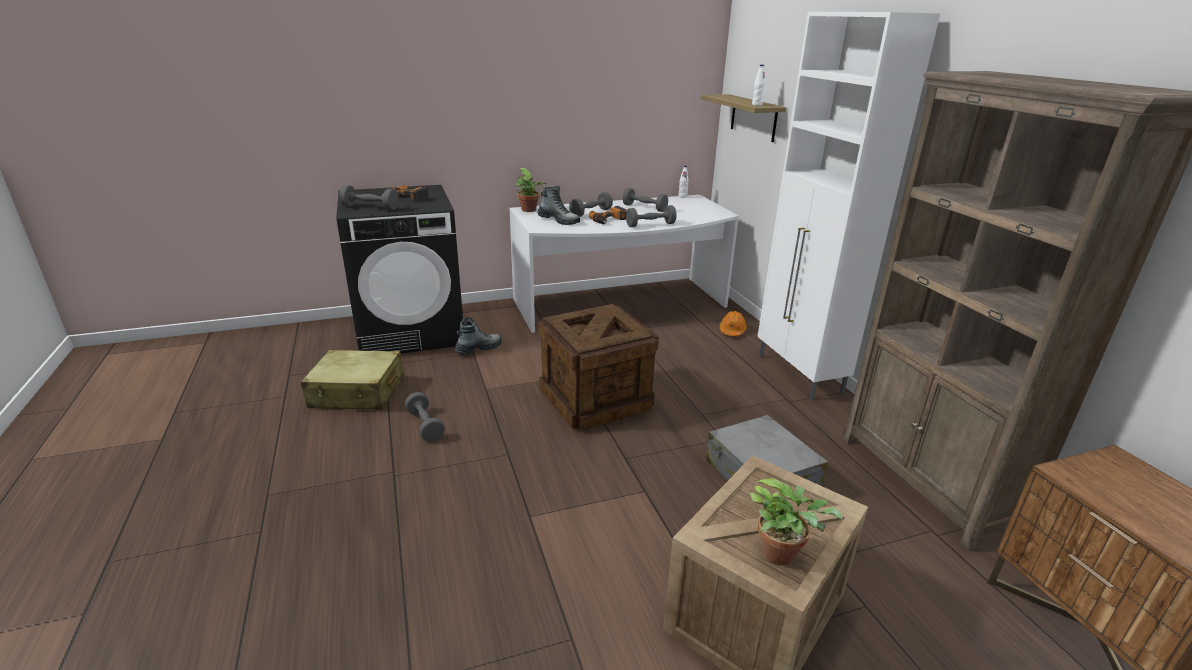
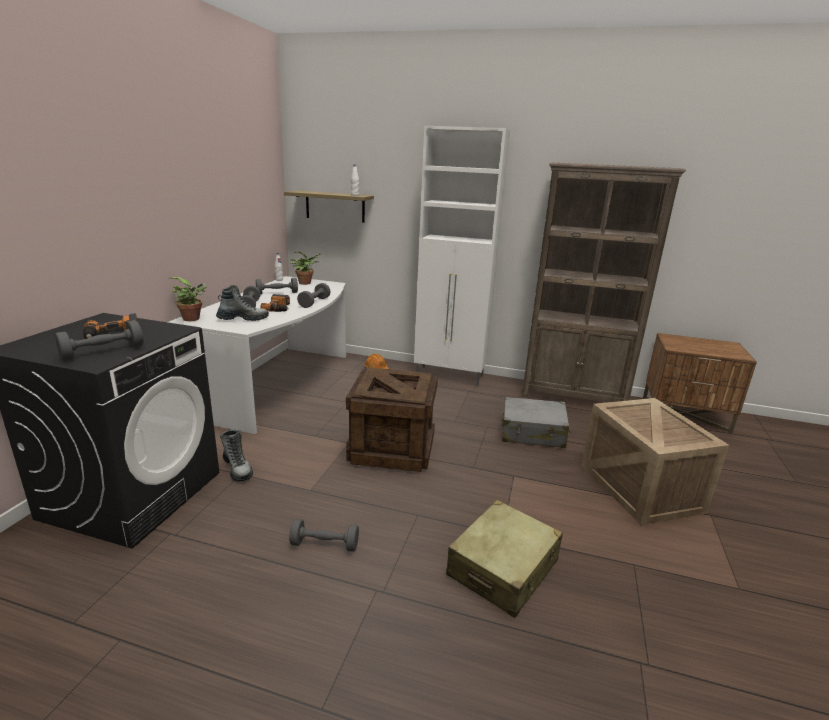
camera: 55 degrees left, 5 degrees down
(358, 393) = (203, 572): beige suitcase -> beige suitcase (503, 568)
(478, 349) = (237, 469): boot -> boot turned 150 degrees clockwise
(783, 554) = (682, 432): potted plant -> potted plant (306, 283)

